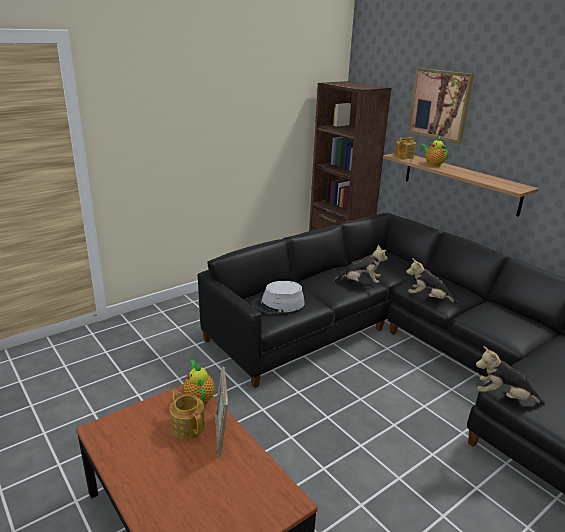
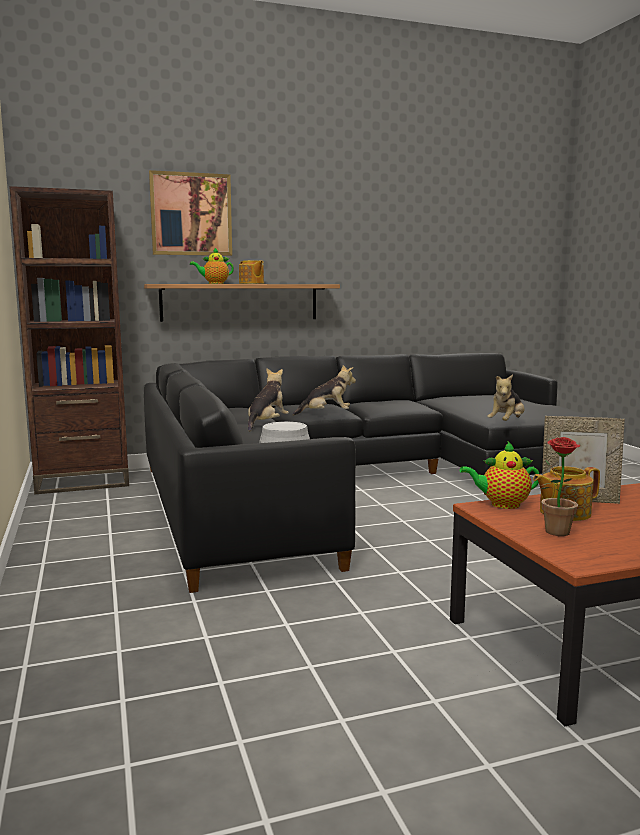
camera: 70 degrees left, 15 degrees down
(143, 422) = (558, 534): none -> potted plant
(403, 156) = (168, 283): teapot -> teapot (251, 283)
(428, 298) = (326, 414): plush toy -> plush toy turned 135 degrees counterclockwise

